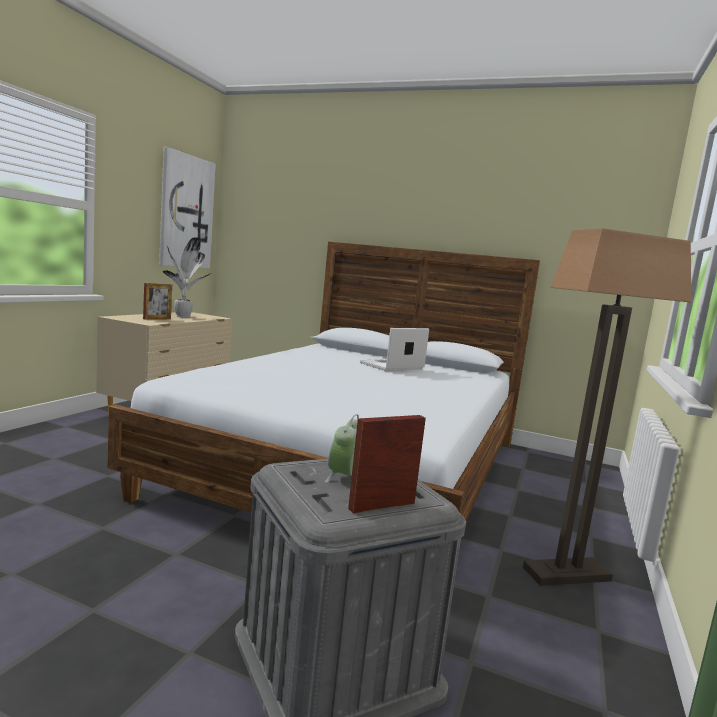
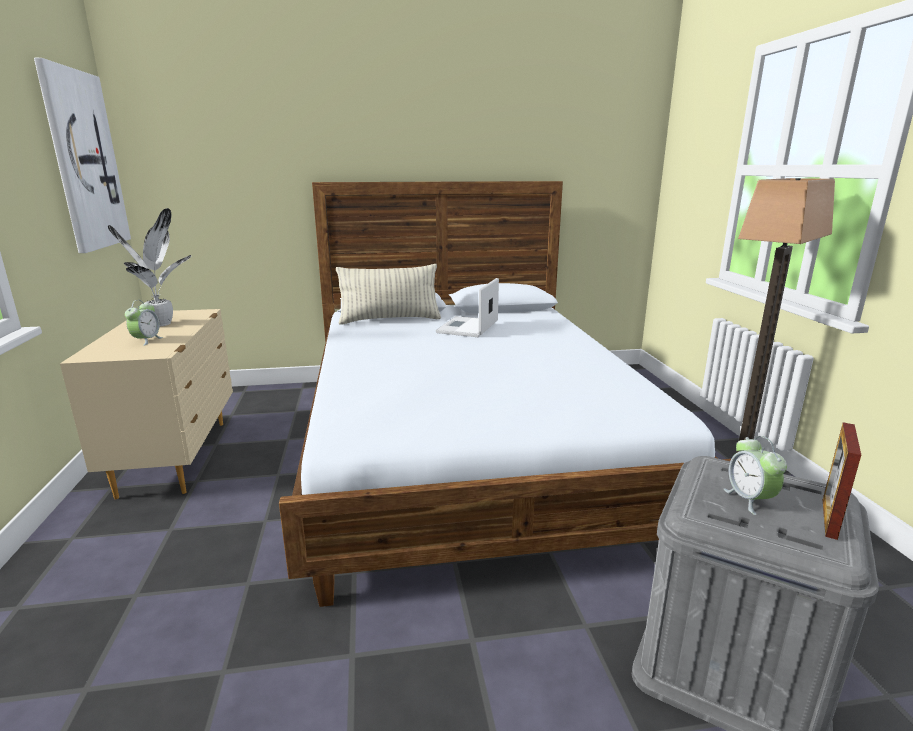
camera: 30 degrees left, 10 degrees up
(157, 319) = (146, 341): picture frame -> alarm clock
(345, 351) = (390, 320): none -> pillow

